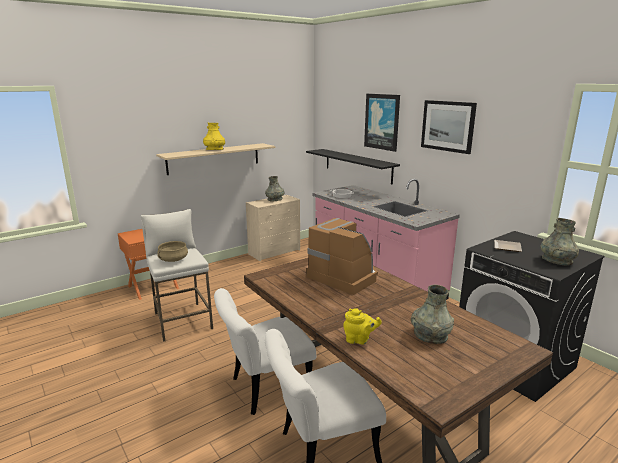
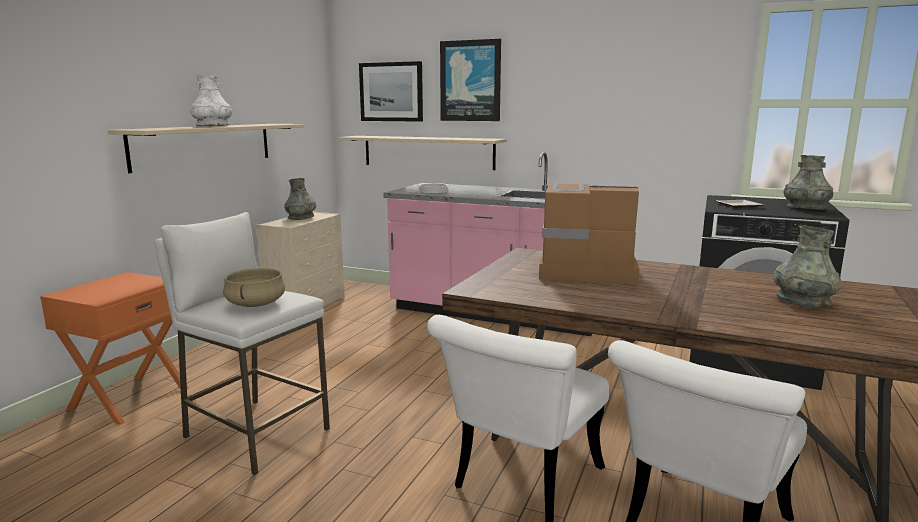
camera: 30 degrees left, 5 degrees down
(214, 149) = (213, 126): yellow vase -> white vase
(357, 165) = (428, 152): black shelf -> beige shelf
(359, 340) = (749, 323): yellow teapot -> none
(448, 126) = (584, 75): picture -> picture (391, 92)

